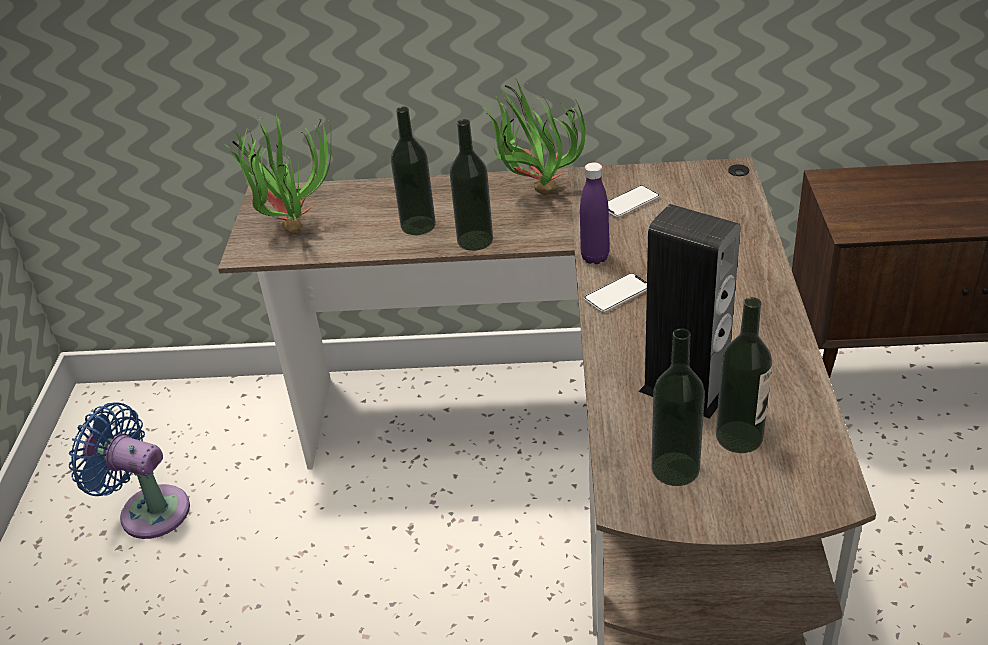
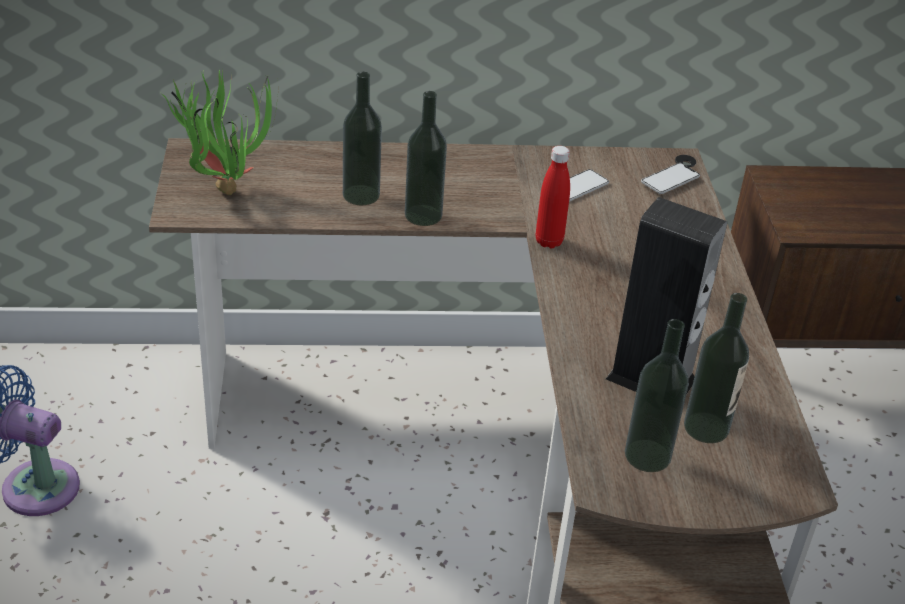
camera: 10 degrees left, 0 degrees up
(533, 194) = (479, 170): potted plant -> none
(595, 257) = (549, 241): purple bottle -> red bottle
(617, 294) = (575, 280): phone -> phone (670, 180)

